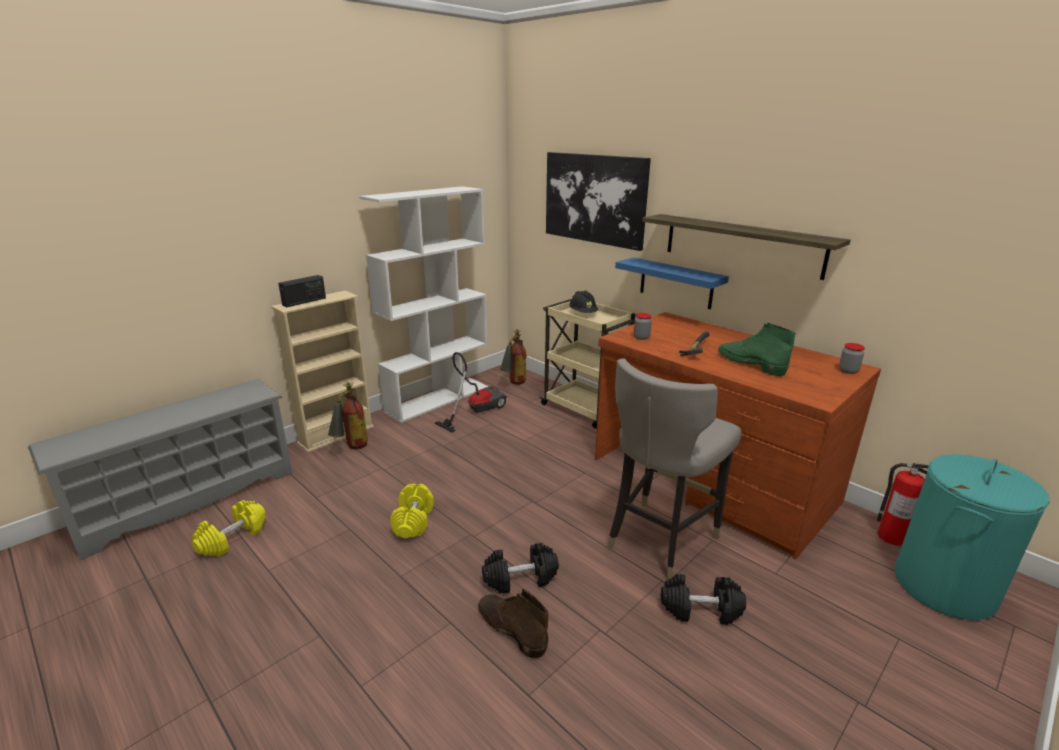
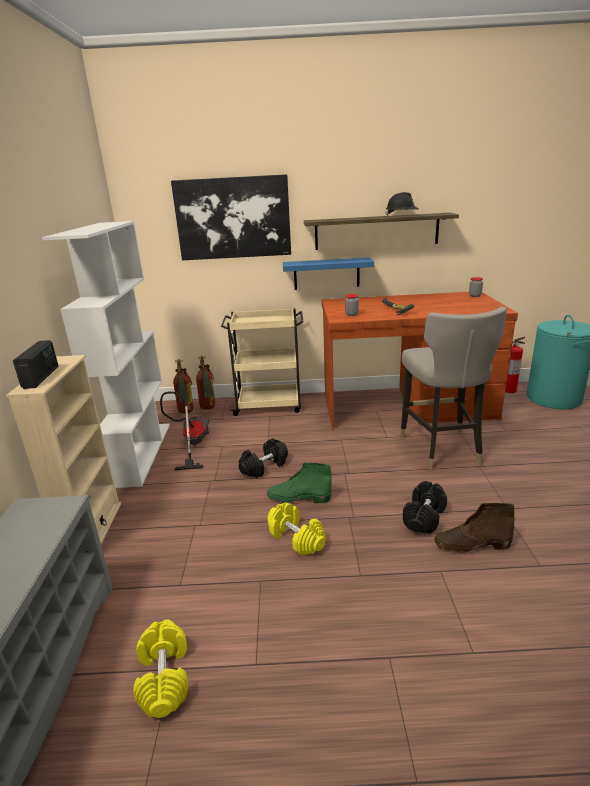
camera: 45 degrees left, 0 degrees up
(351, 449) = (135, 531): fire extinguisher -> fire extinguisher (208, 409)
(583, 313) = (253, 321): black hard hat -> black hard hat (401, 216)
(700, 610) = (515, 467): black dumbbell -> black dumbbell (264, 467)
(750, 363) = (434, 307): green boot -> green boot (298, 498)

